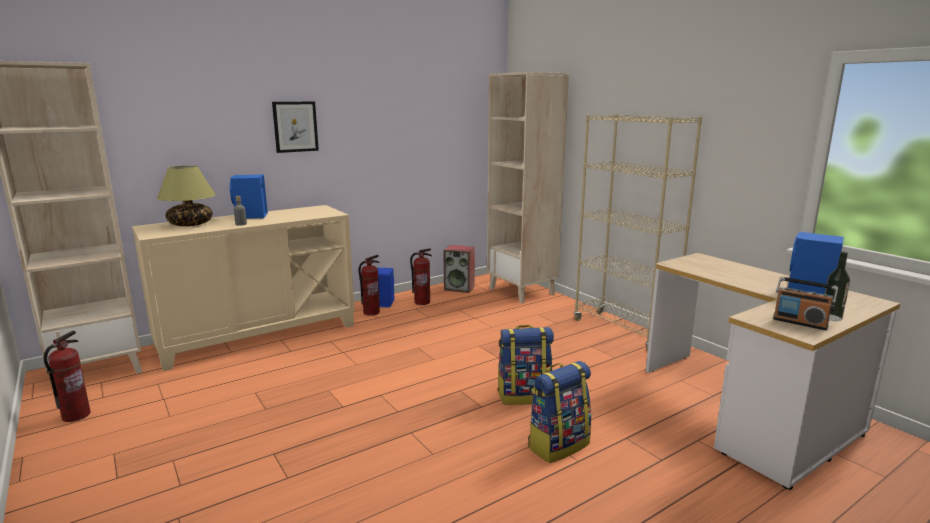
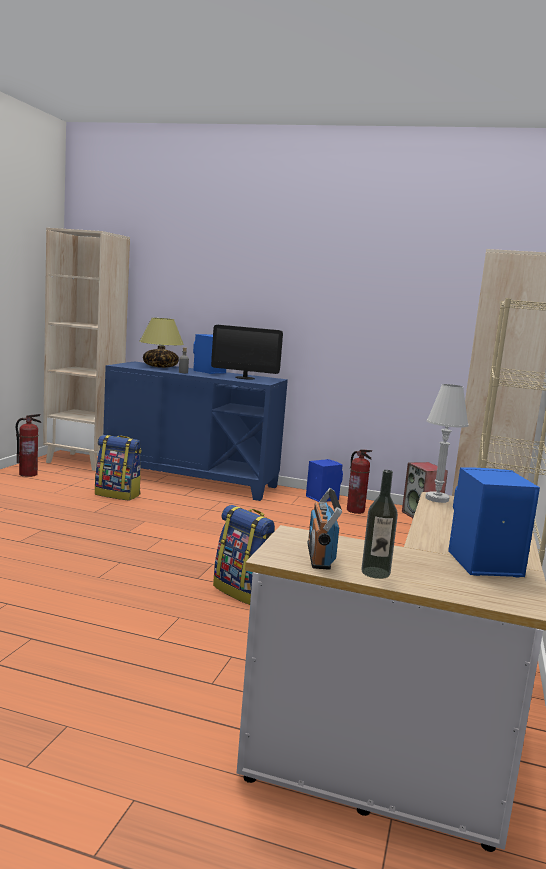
camera: 50 degrees right, 5 degrees down
(258, 335) = (191, 480): beige cabinet -> blue cabinet
(295, 126) = (274, 299): picture -> none
(302, 213) = (245, 378): none -> monitor
(371, 312) = (296, 499): fire extinguisher -> none
(558, 445) = (174, 624): backpack -> backpack (118, 495)
(675, 265) = (437, 499): none -> white table lamp

